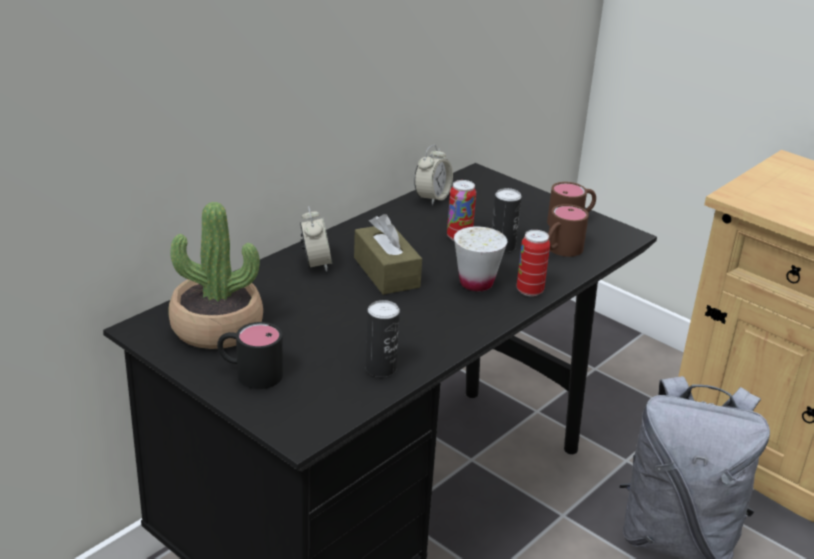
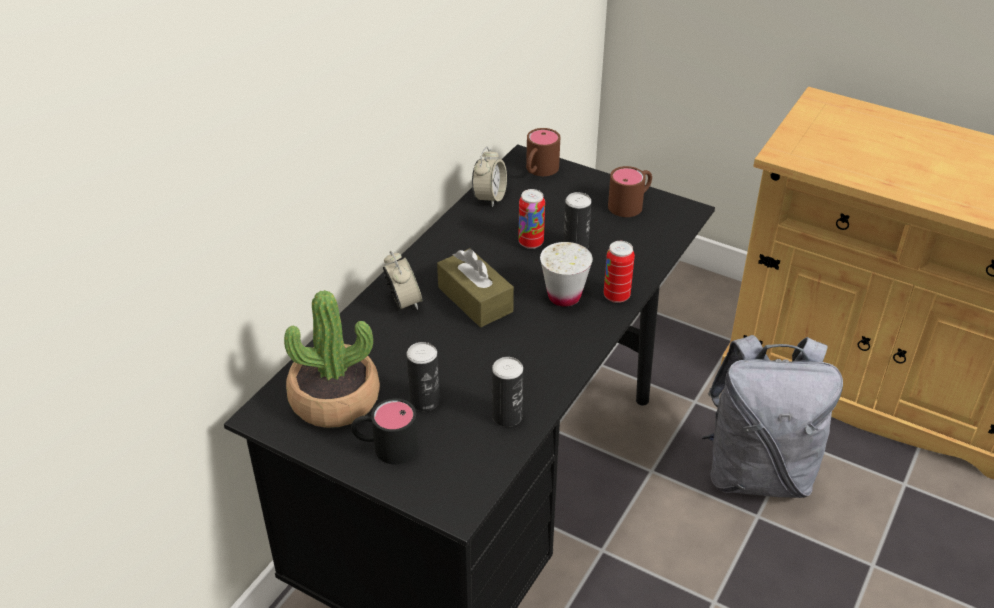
camera: 10 degrees left, 10 degrees up
(303, 343) = (424, 401): none -> can
(560, 250) = (630, 241): brown mug -> brown mug (538, 171)

